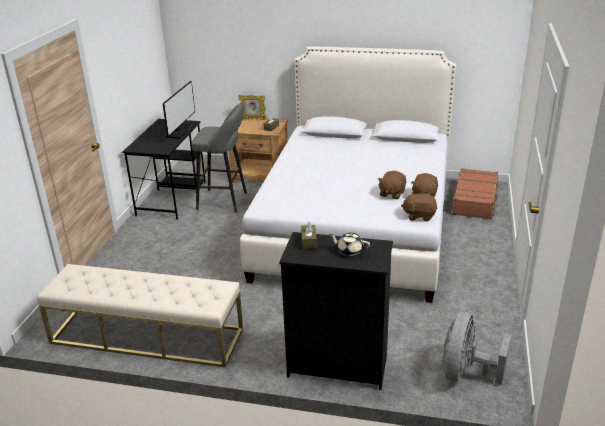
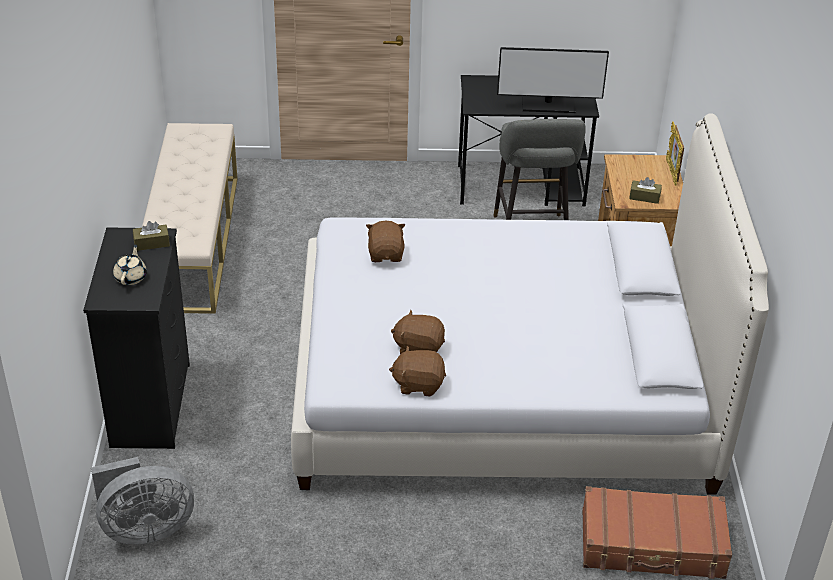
camera: 75 degrees right, 10 degrees up
(419, 216) = (352, 381): brown plush toy -> brown plush toy (386, 254)
(466, 373) = (144, 529): grey fan -> grey fan turned 150 degrees clockwise

